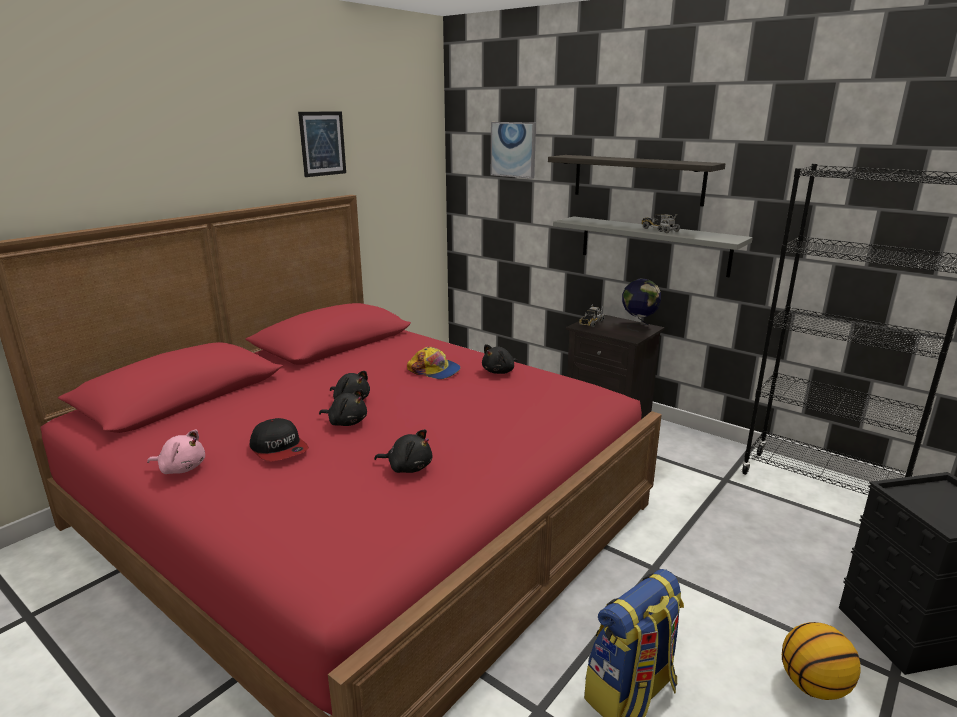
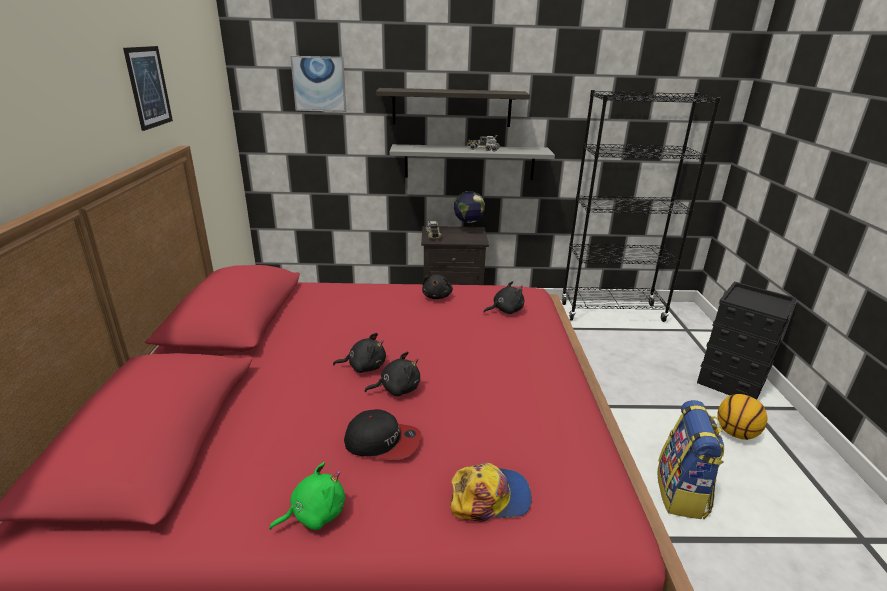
camera: 40 degrees left, 5 degrees up
(181, 468) = (314, 514): pink plush toy -> green plush toy
(408, 467) = (510, 405): black plush toy -> black plush toy (505, 310)
(434, 370) = (388, 312): cap -> cap (490, 497)

